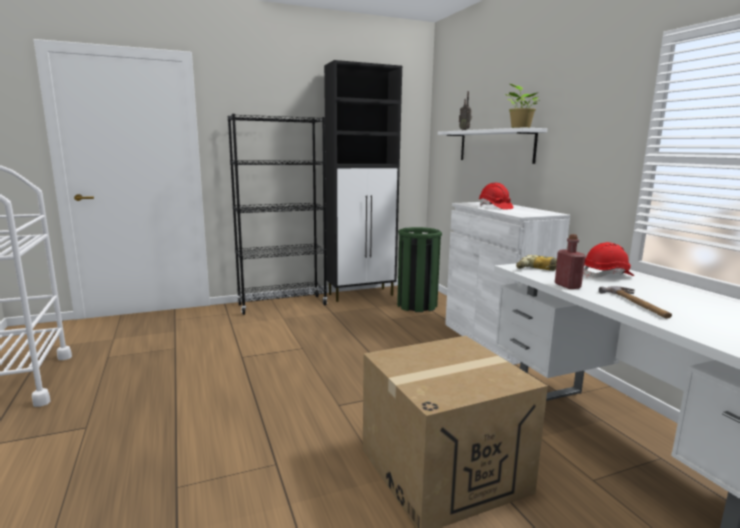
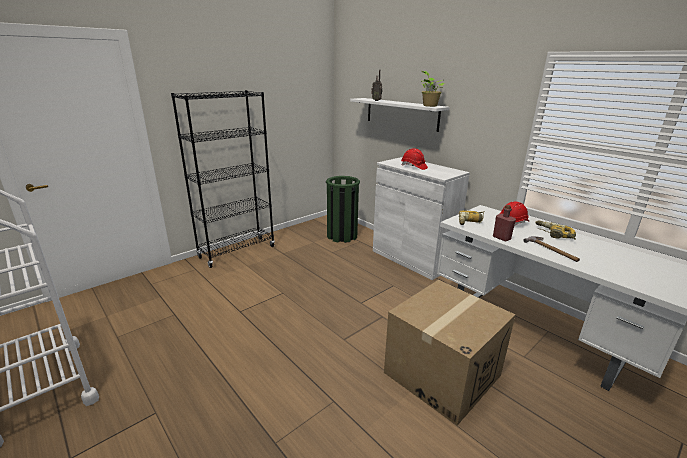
camera: 20 degrees left, 10 degrees up
(362, 295) = (294, 231): black cabinet -> none
(662, 291) = (553, 234): none -> power drill

